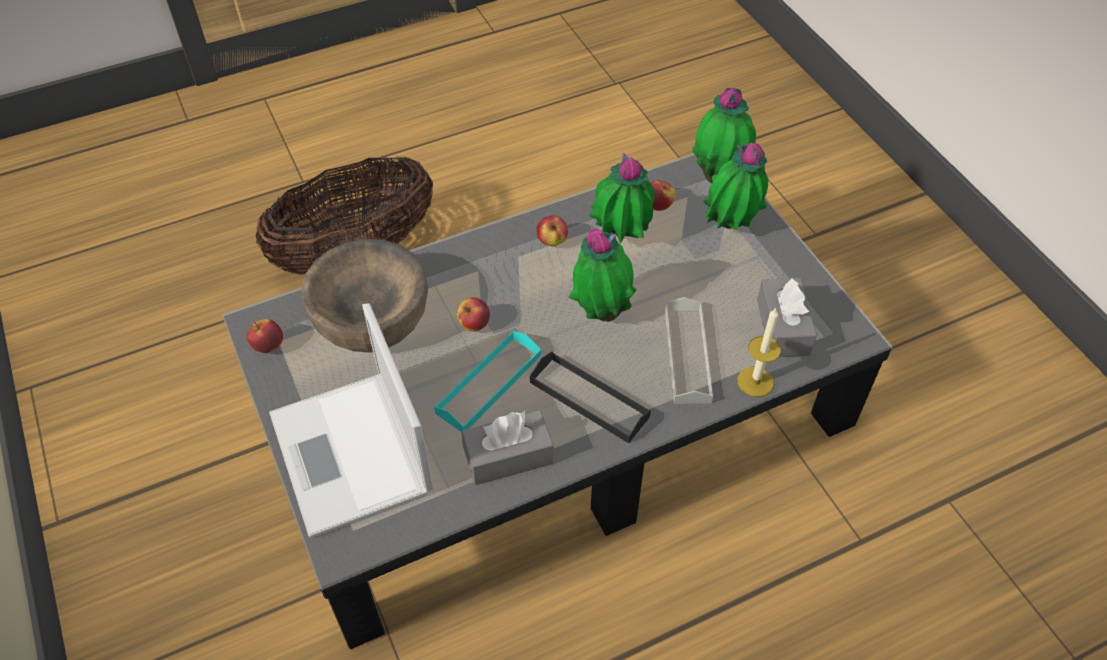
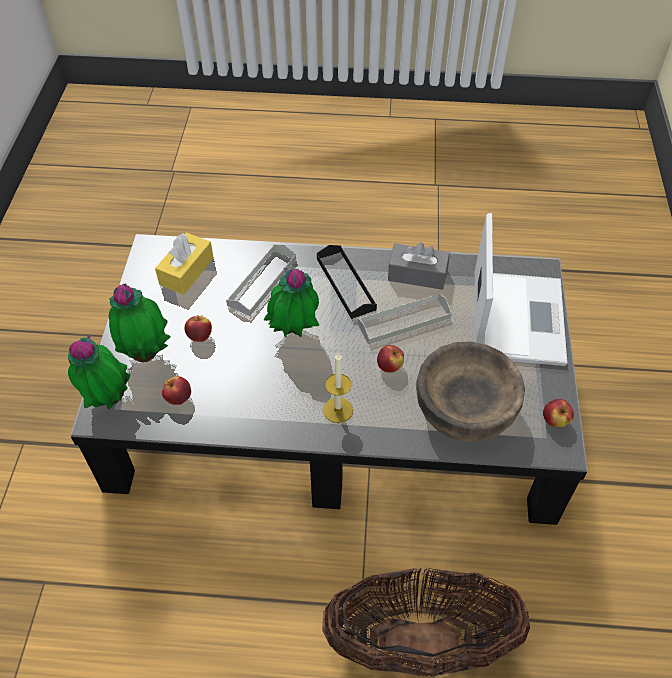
camera: 150 degrees left, 0 degrees up
(489, 384) = (404, 321): turquoise tray -> grey tray
(552, 241) = (286, 407): apple -> apple (200, 336)
(620, 239) = (233, 383): potted plant -> none
(755, 382) = (236, 250): candle -> candle (338, 410)
(782, 327) = (186, 271): grey tissue box -> yellow tissue box

